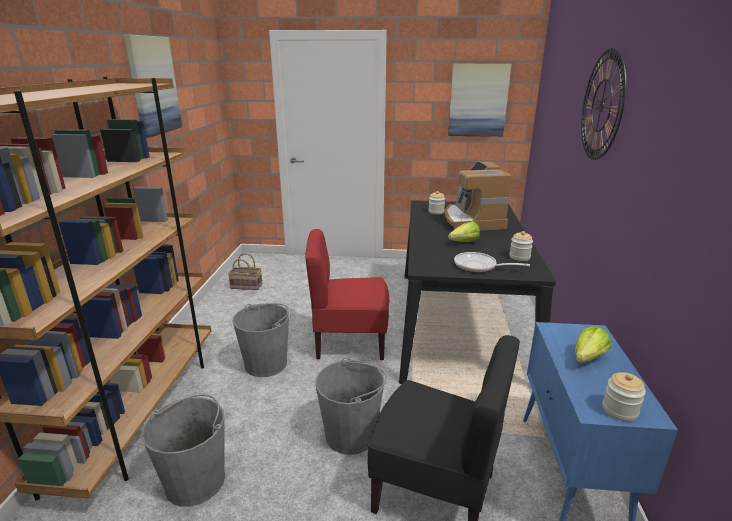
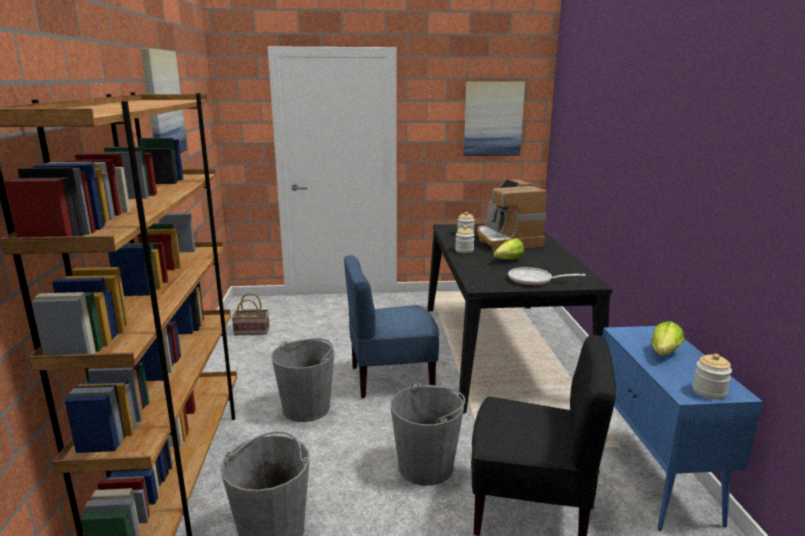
camera: 10 degrees left, 5 degrees down
(349, 342) = (391, 378): red chair -> blue chair
(519, 257) = (569, 270): jar -> jar (464, 250)
(601, 106) = (636, 118): wall clock -> none

